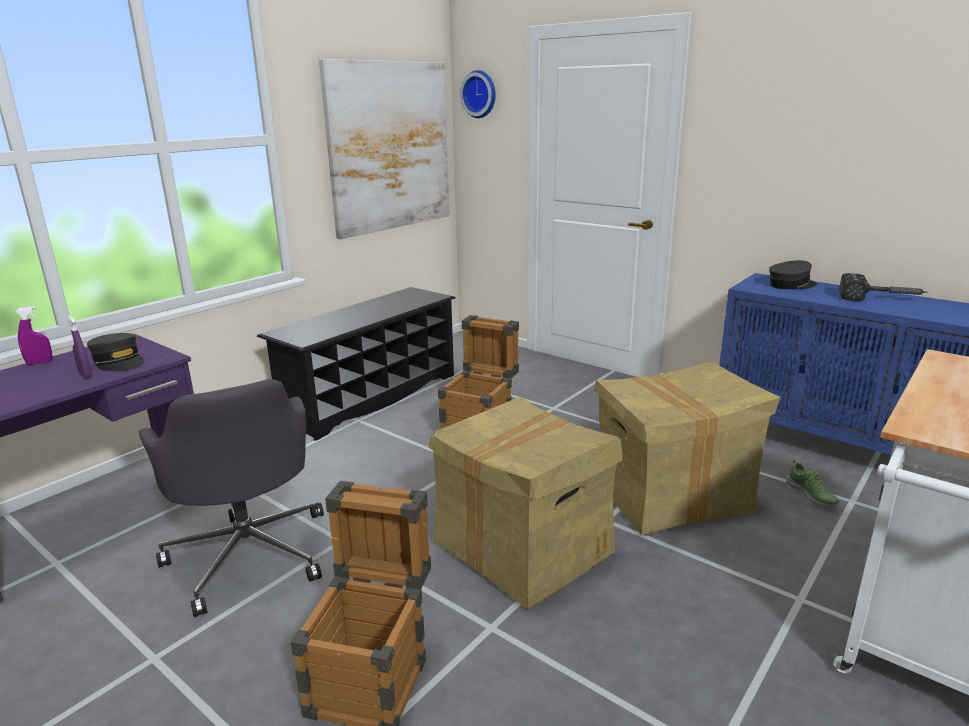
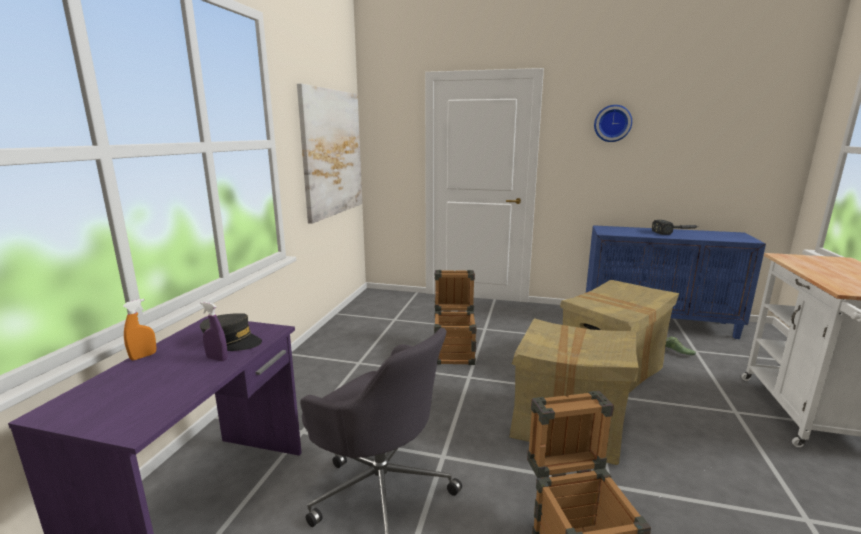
camera: 25 degrees left, 5 degrees down
(39, 363) = (143, 356): purple spray bottle -> orange spray bottle
(371, 397) = (350, 344): black shoe rack -> none
(480, 94) = (384, 117): wall clock -> wall clock (612, 123)
(791, 285) = (623, 230): grey cap -> none

